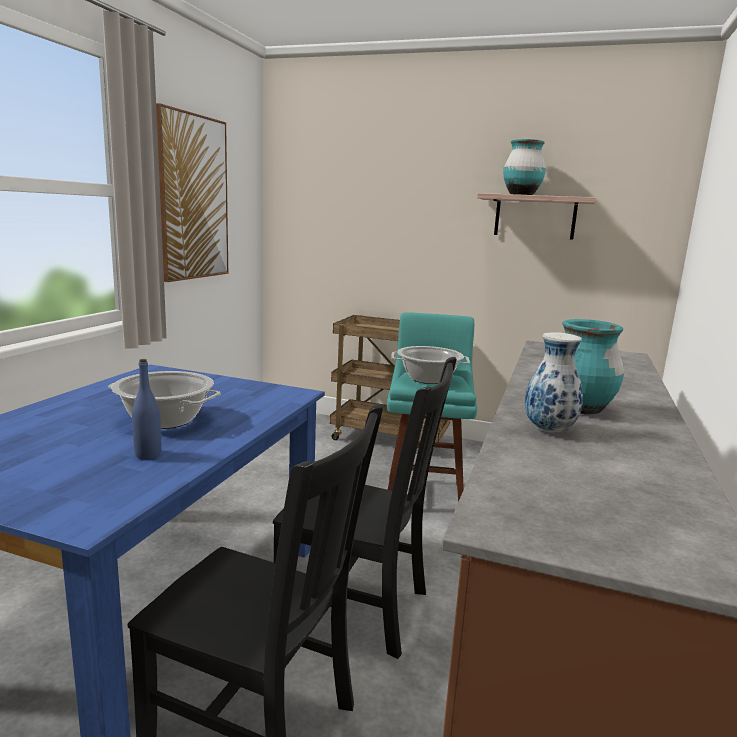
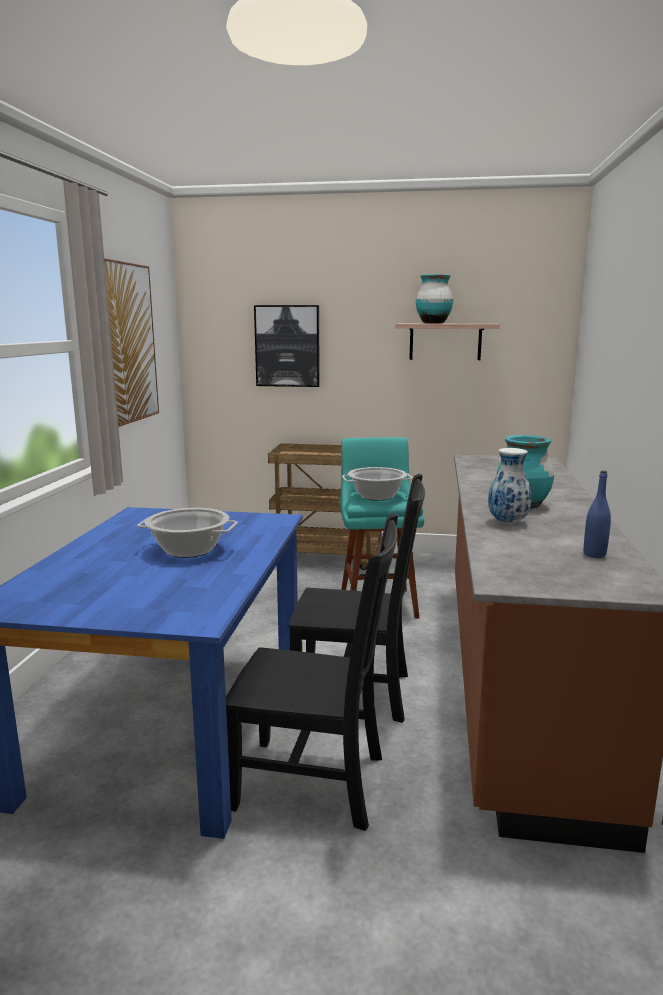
camera: 10 degrees left, 0 degrees up
(148, 455) = (201, 576): blue bottle -> blue bottle (594, 555)
(368, 214) = (287, 346): none -> picture

